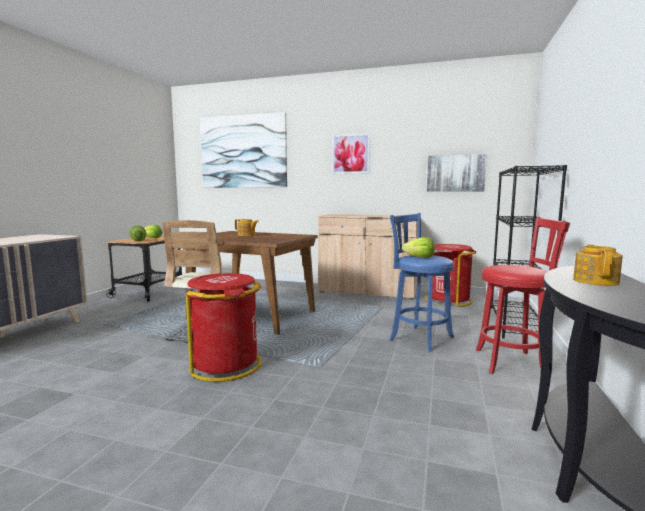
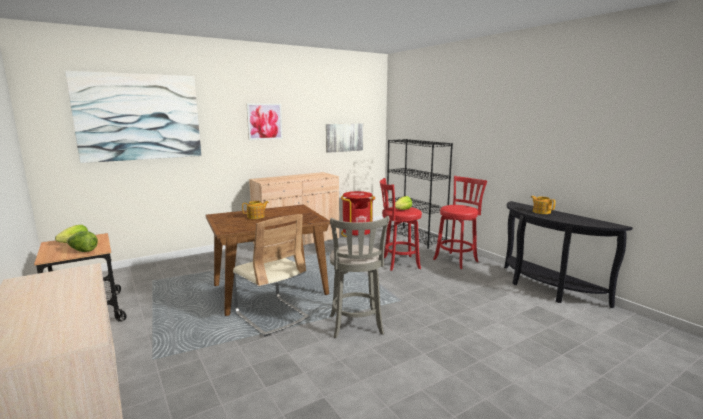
camera: 50 degrees left, 5 degrees up
(226, 365) = (356, 326): red trash can -> grey stool
(418, 337) = (398, 263): blue stool -> red stool

